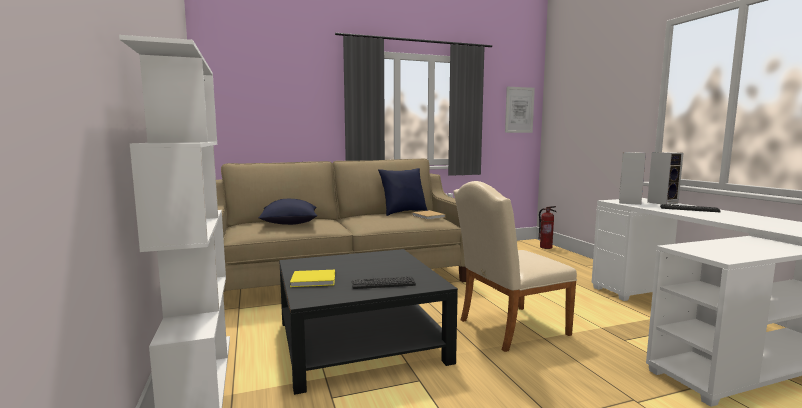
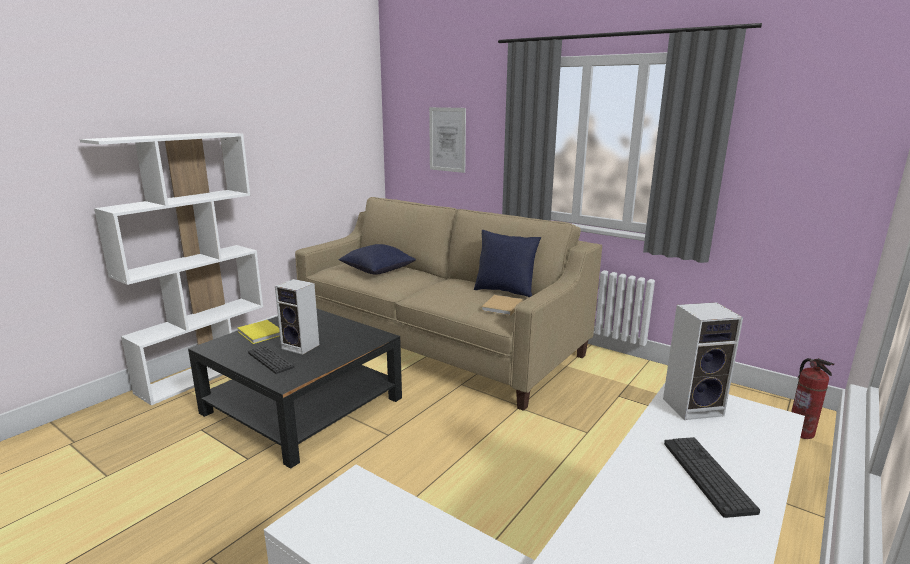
camera: 55 degrees right, 10 degrees up
(507, 328) = (403, 478): beige chair -> none
(519, 110) = (833, 150): picture -> picture (447, 139)
(662, 202) = (759, 441): speaker -> speaker (302, 347)

